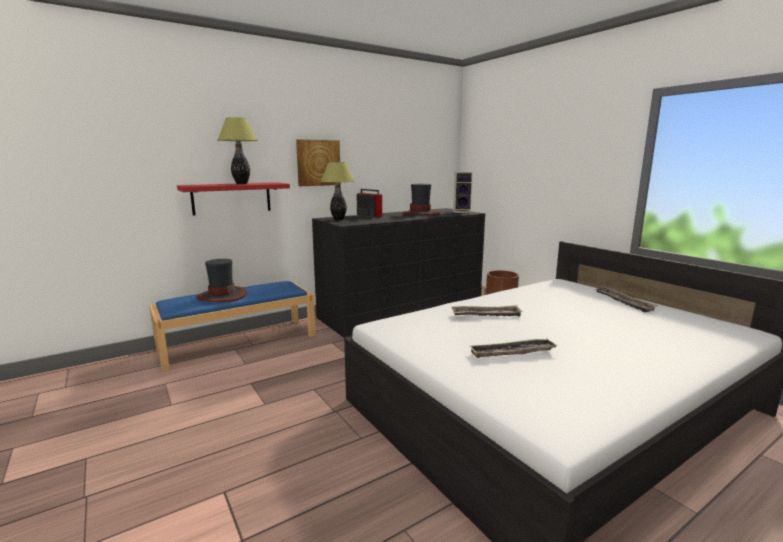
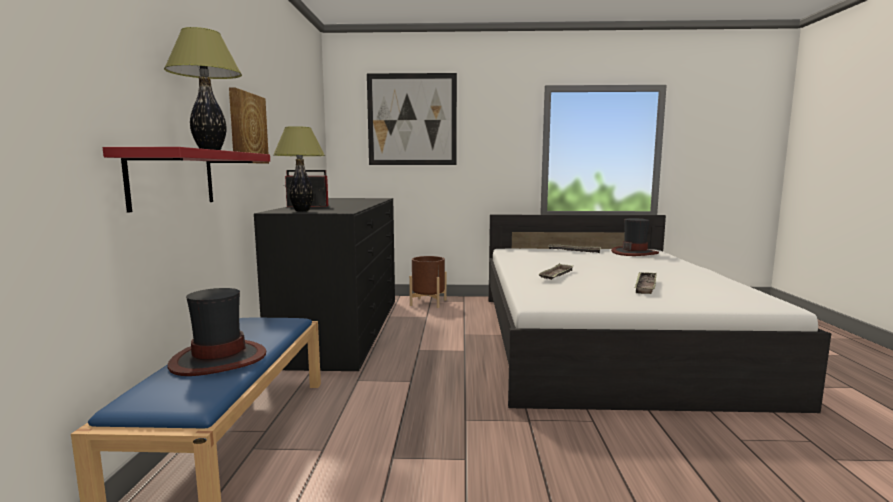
camera: 55 degrees left, 5 degrees down
(420, 213) = (343, 201): hat -> hat (634, 253)
(462, 211) = (367, 198): speaker -> none
(517, 139) = (412, 119): none -> picture

